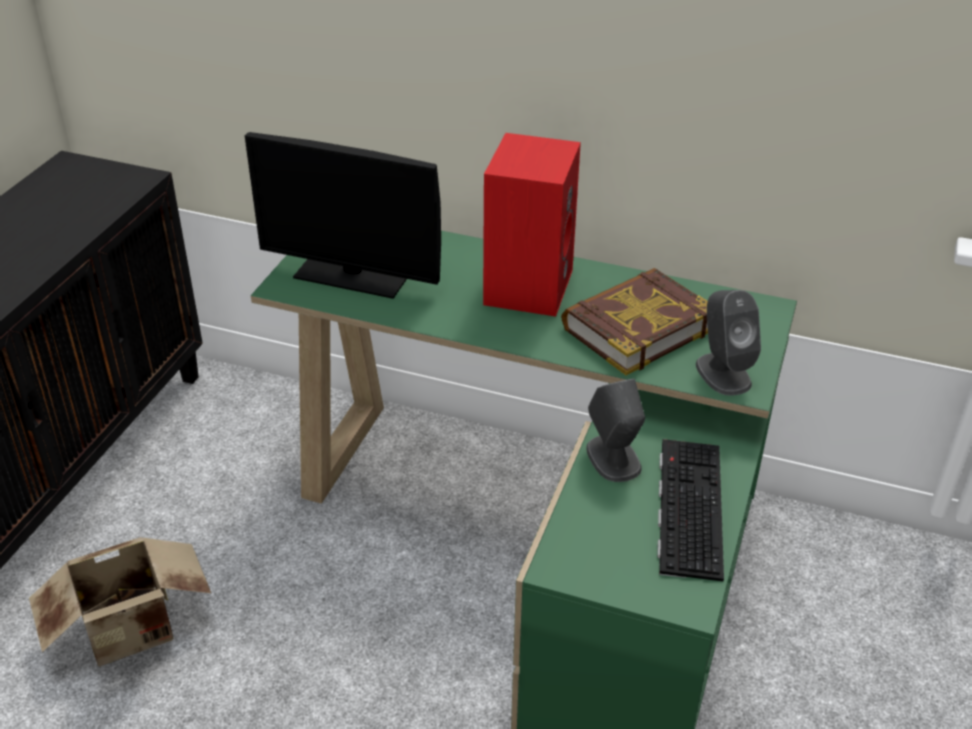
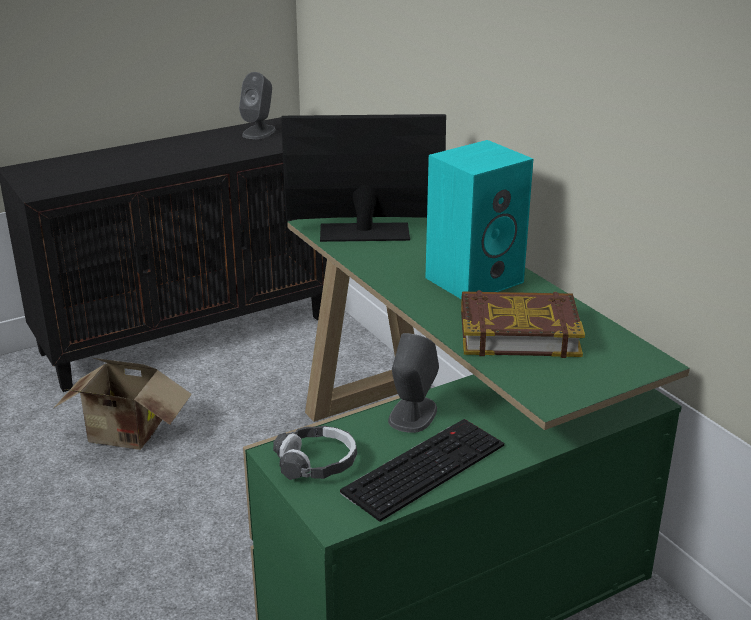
camera: 40 degrees right, 10 degrees down
(352, 275) = (364, 232): monitor -> monitor turned 120 degrees clockwise
(527, 285) = (474, 279): red speaker -> turquoise speaker
(600, 556) = (316, 462): none -> headphones
(723, 373) = (543, 384): grey speaker -> grey speaker (259, 132)

